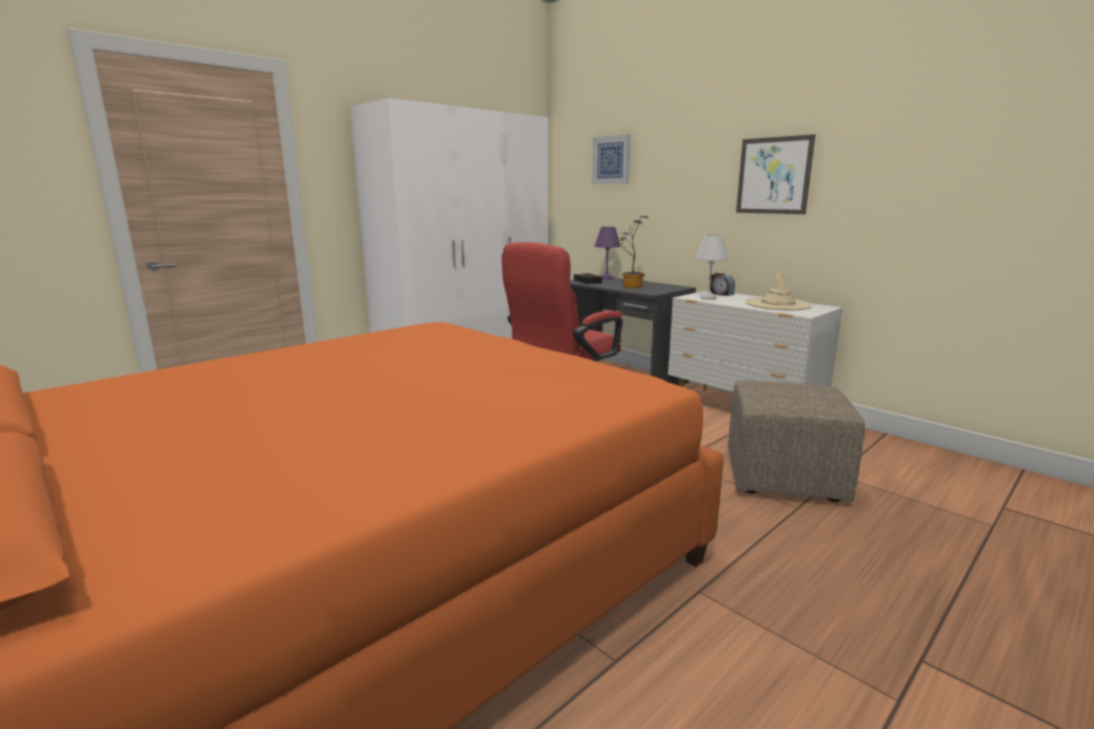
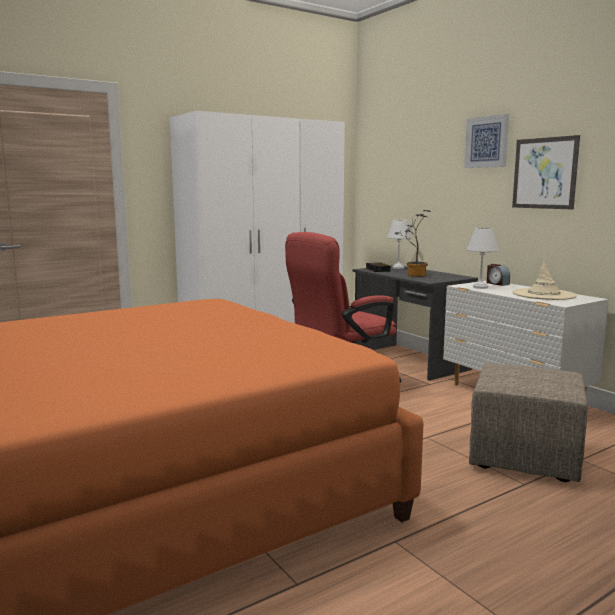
camera: 10 degrees right, 5 degrees down
(607, 278) = (398, 268): purple table lamp -> white table lamp
(611, 160) = (406, 159): picture -> picture (487, 142)

